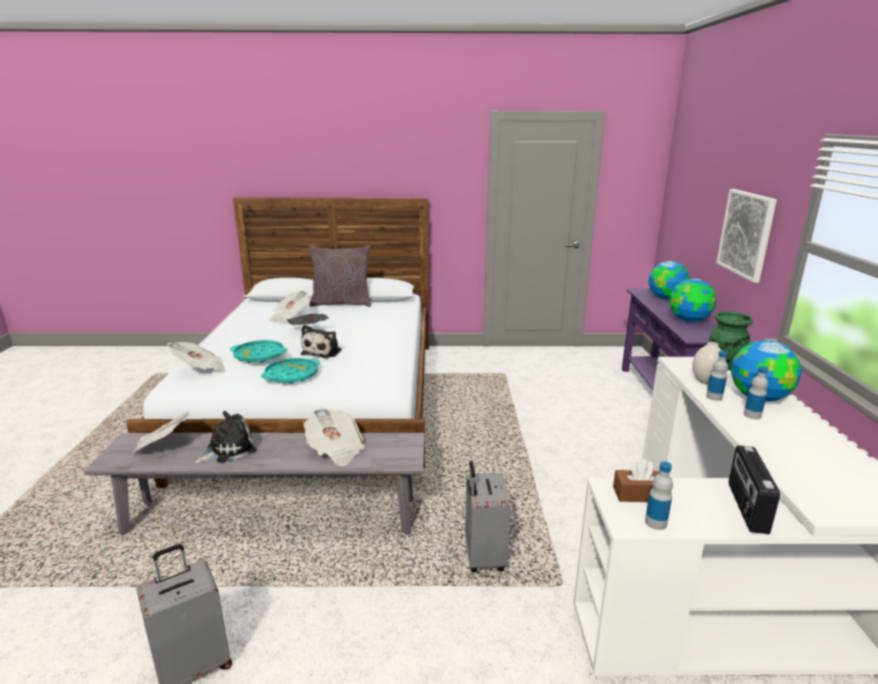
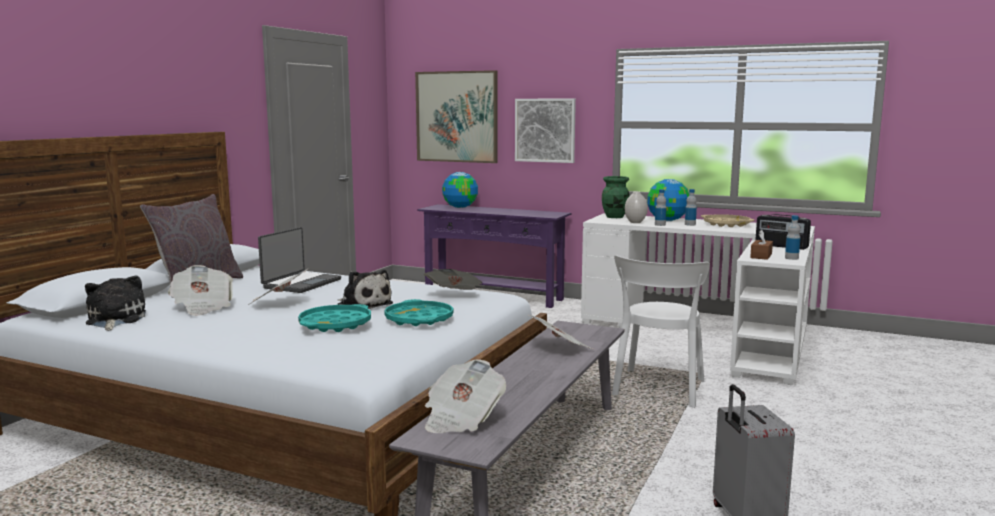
camera: 65 degrees left, 10 degrees down
(200, 369) = (333, 350): newspaper -> newspaper (455, 296)
(228, 450) = (512, 388): plush toy -> plush toy (114, 320)
(367, 322) = (301, 283): none -> laptop
(483, 557) = (658, 390): grey suitcase -> white chair
(689, 320) = (516, 211): globe -> none
(696, 200) = (457, 117): none -> picture
(805, 441) = (726, 224): none -> beige tray

